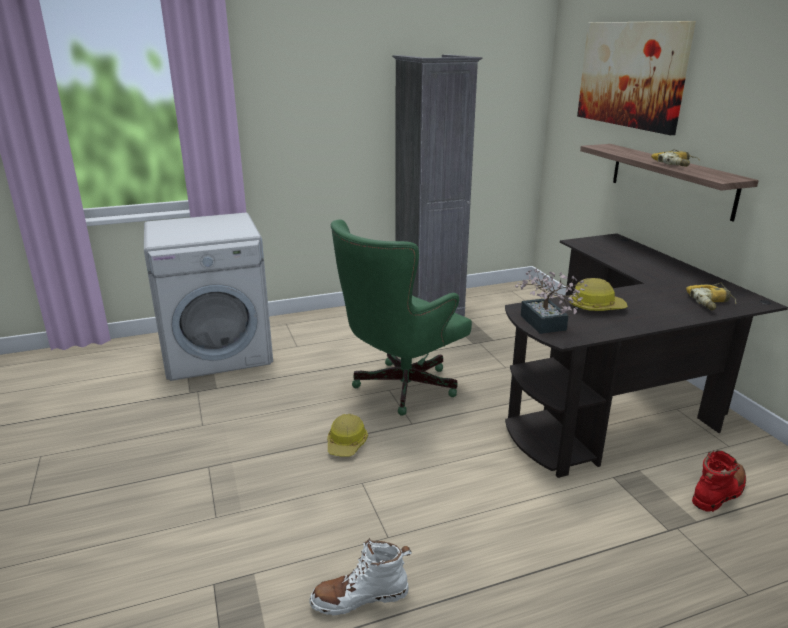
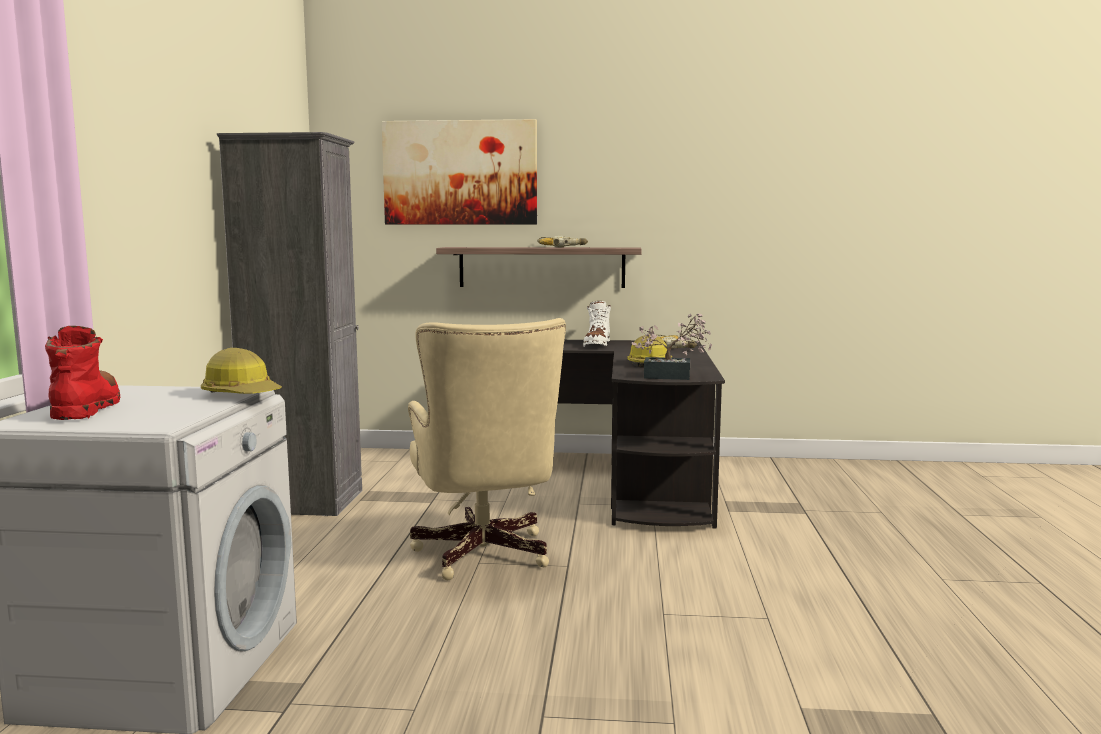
camera: 65 degrees left, 15 degrees down
(347, 444) = (576, 608): hard hat -> hard hat (242, 394)
(360, 597) = (856, 649): white boot -> white boot (597, 345)
(400, 389) = (485, 556): green office chair -> beige office chair
(718, 493) = (769, 488): red boot -> red boot (87, 408)

